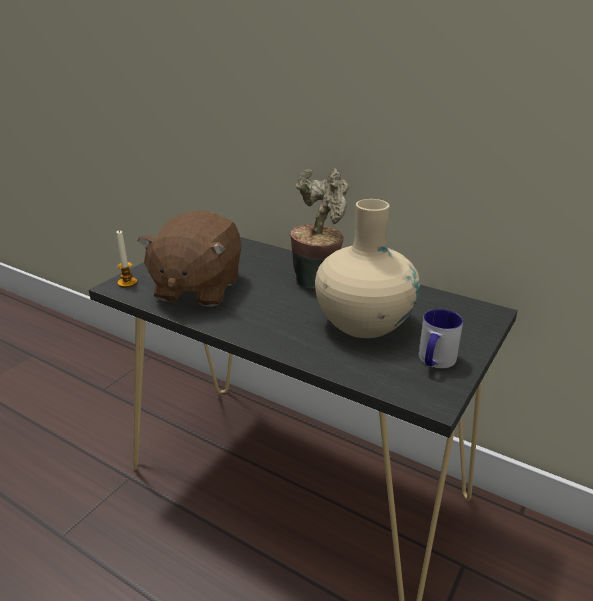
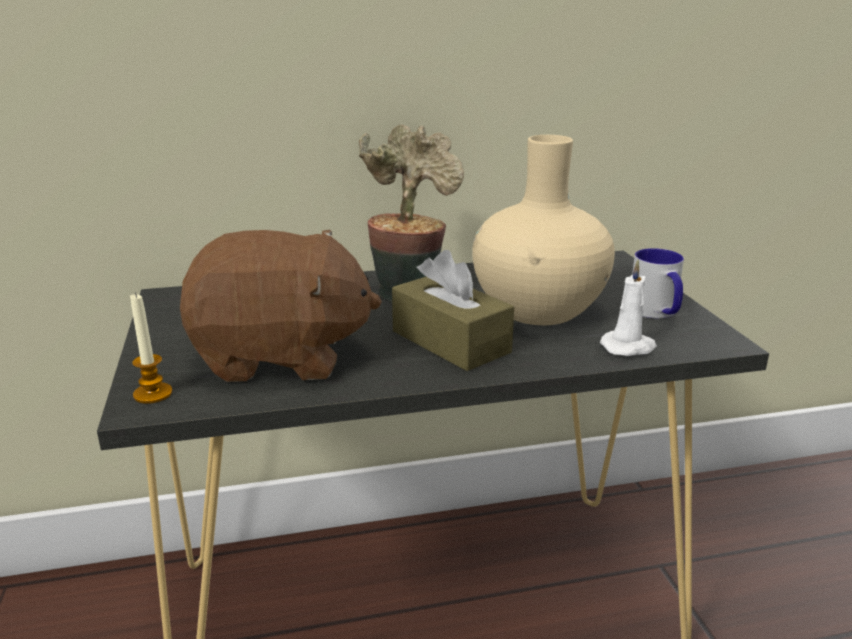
camera: 45 degrees left, 5 degrees down
(197, 289) = (281, 357): brown plush toy -> brown plush toy turned 60 degrees counterclockwise
(280, 318) = (450, 342): none -> brown tissue box
(366, 371) = (629, 347): none -> white candle

